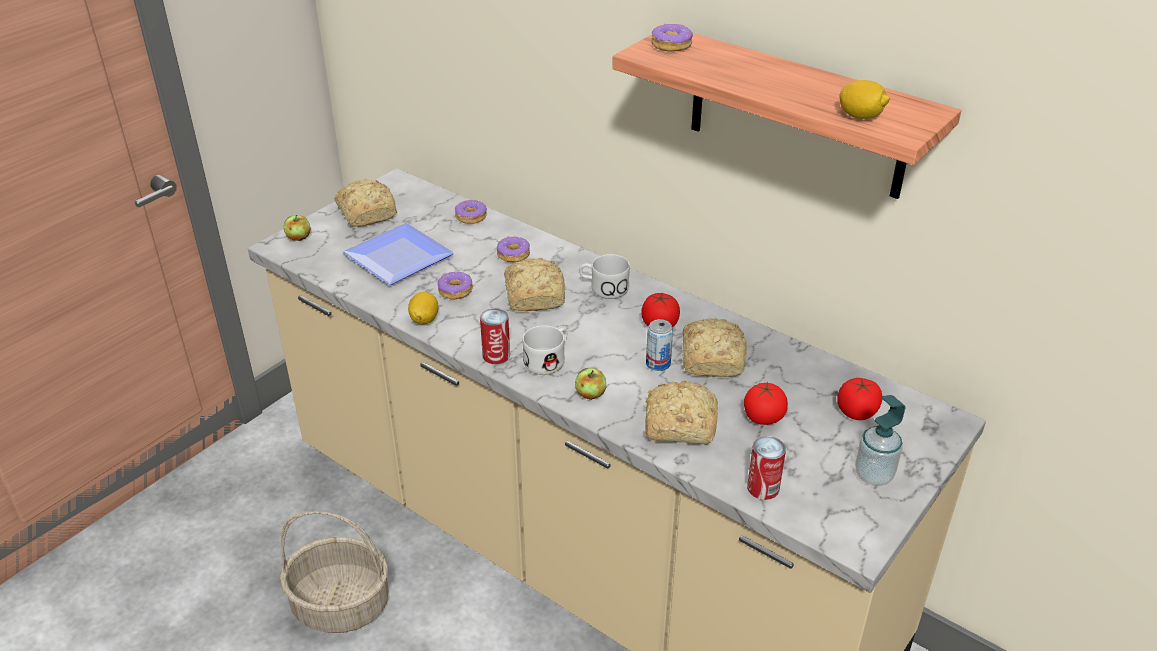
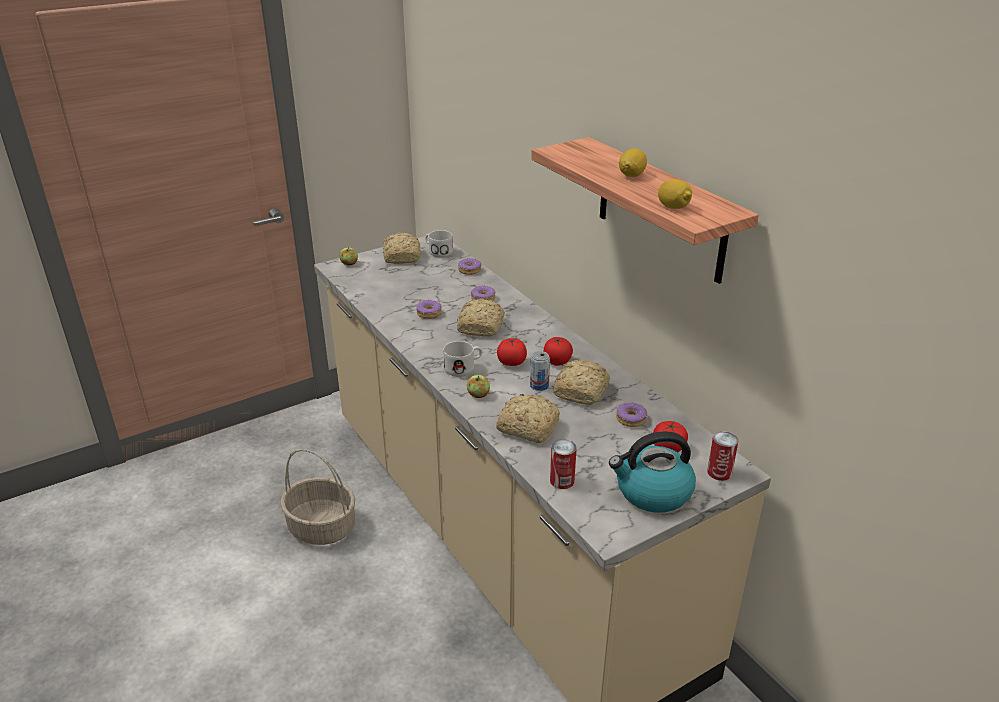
camera: 20 degrees right, 5 degrees down
(399, 255) = (406, 285): plate -> none
(424, 319) = (397, 326): lemon -> lemon (631, 175)
(496, 355) = (430, 358): can -> can (719, 472)
(603, 288) = (532, 330): white mug -> white mug (437, 251)
(671, 45) = (578, 148): donut -> donut (631, 419)
(763, 417) = (593, 436): tomato -> tomato (511, 362)
(873, 475) = (652, 492): soap dispenser -> kettle

